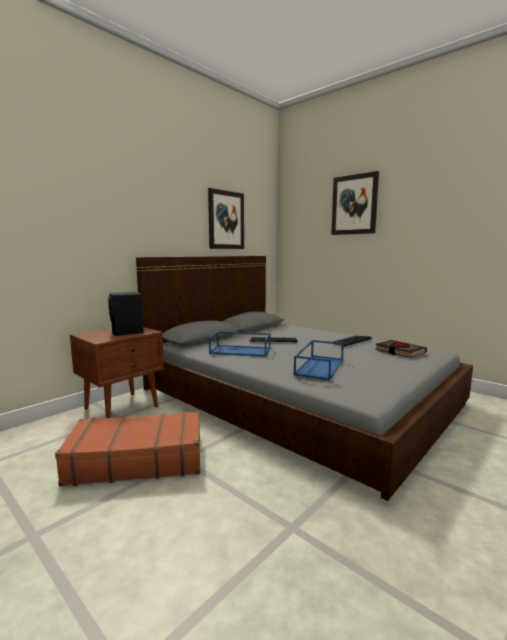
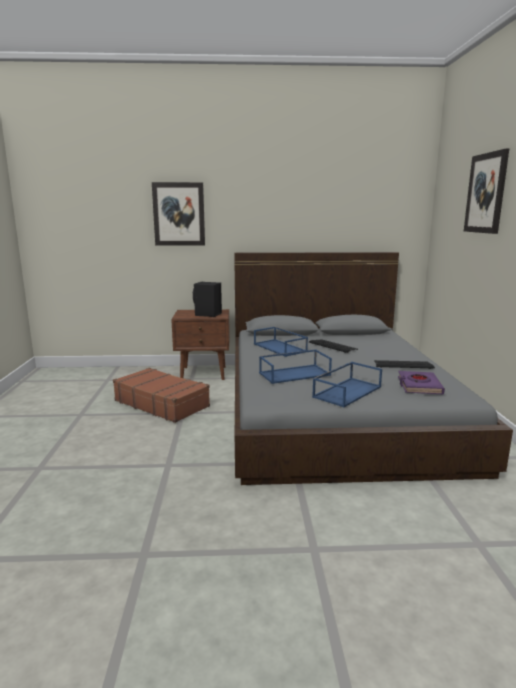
camera: 45 degrees right, 5 degrees up
(226, 220) = (345, 213): picture -> picture (179, 214)
(383, 368) = (347, 391): none -> blue tray
(400, 351) = (419, 386): black book -> purple book

